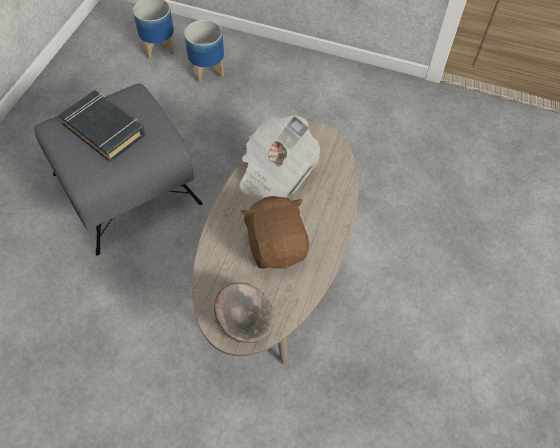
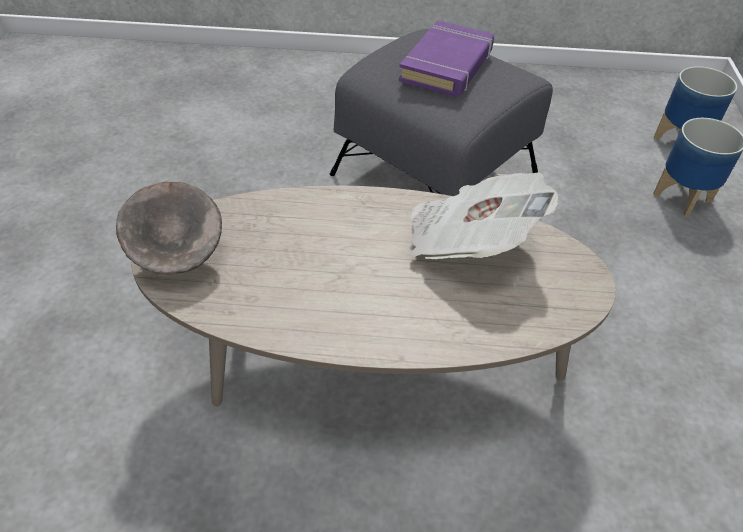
camera: 75 degrees right, 10 degrees down
(104, 129) = (447, 66): black book -> purple book
(276, 246) = (326, 269): brown plush toy -> none

